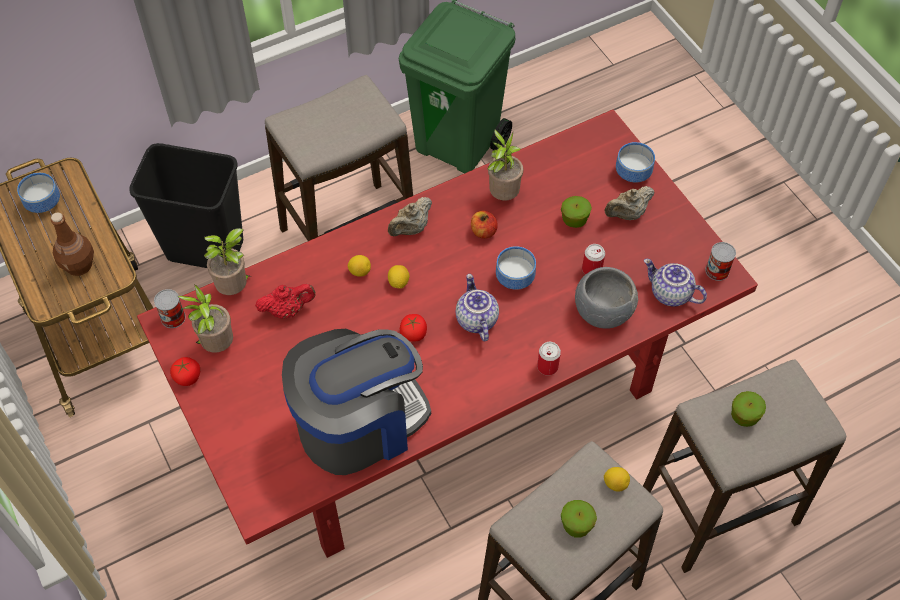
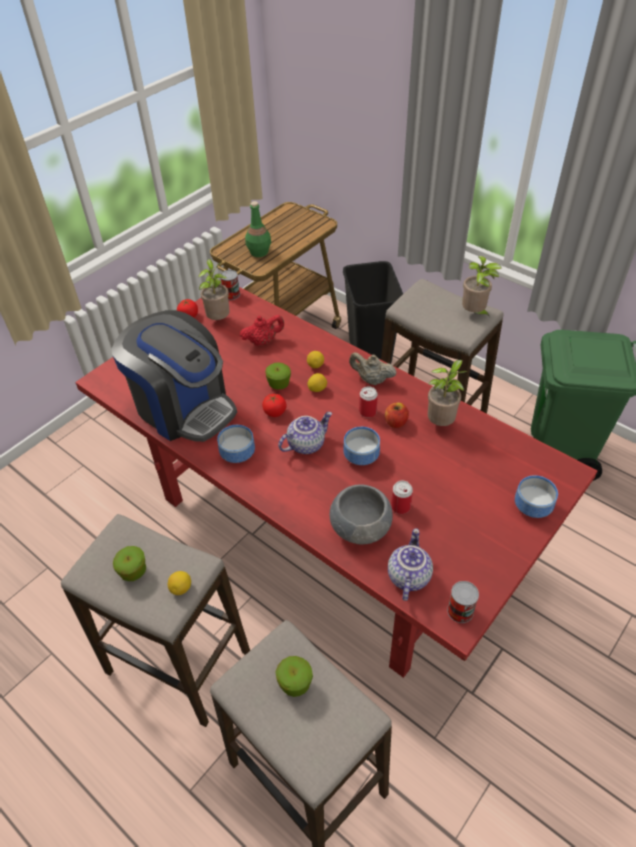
camera: 70 degrees right, 10 degrees down
(41, 203) = (295, 224): bowl -> bowl (236, 453)
(79, 265) = (259, 252): brown bottle -> green bottle
(235, 288) = (268, 312): potted plant -> potted plant (474, 314)
(287, 310) = (263, 341): red teapot -> red teapot turned 75 degrees counterclockwise
(547, 367) = (282, 504): can -> can (367, 412)
(574, 220) = (447, 478): apple -> apple (279, 384)
(627, 214) = (480, 516): beige teapot -> none

